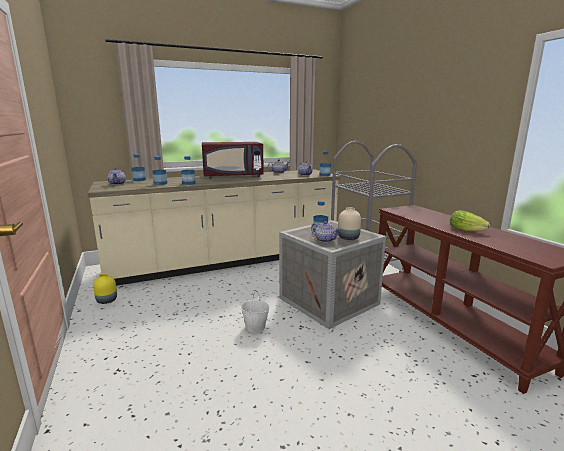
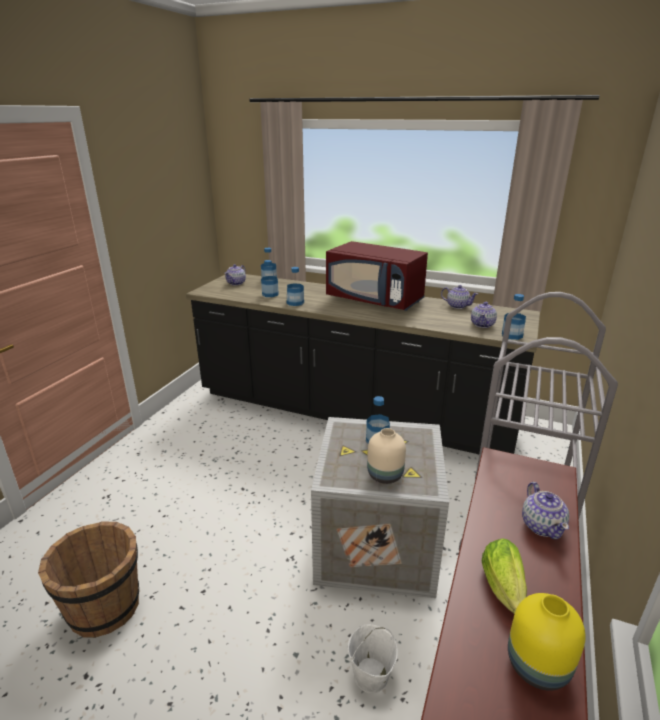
camera: 45 degrees right, 10 degrees up
(107, 301) = (192, 412): yellow vase -> yellow vase (539, 667)
(227, 261) = (352, 412): beige counter -> black counter
(231, 414) = (104, 607): none -> brown bucket
(255, 327) = (250, 525): white bucket -> white bucket (371, 676)
(325, 240) = (348, 462): teapot -> teapot (542, 526)

